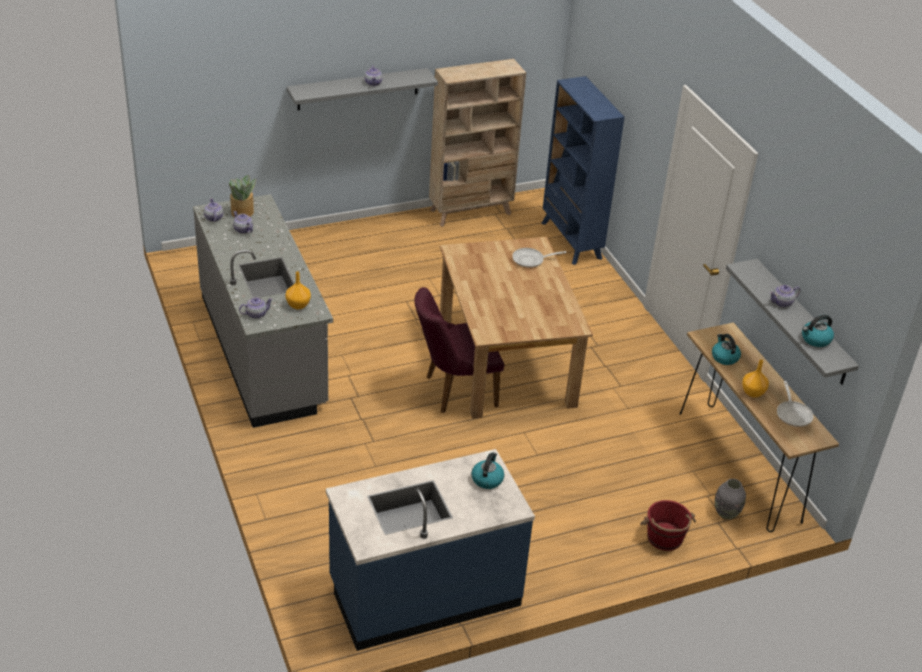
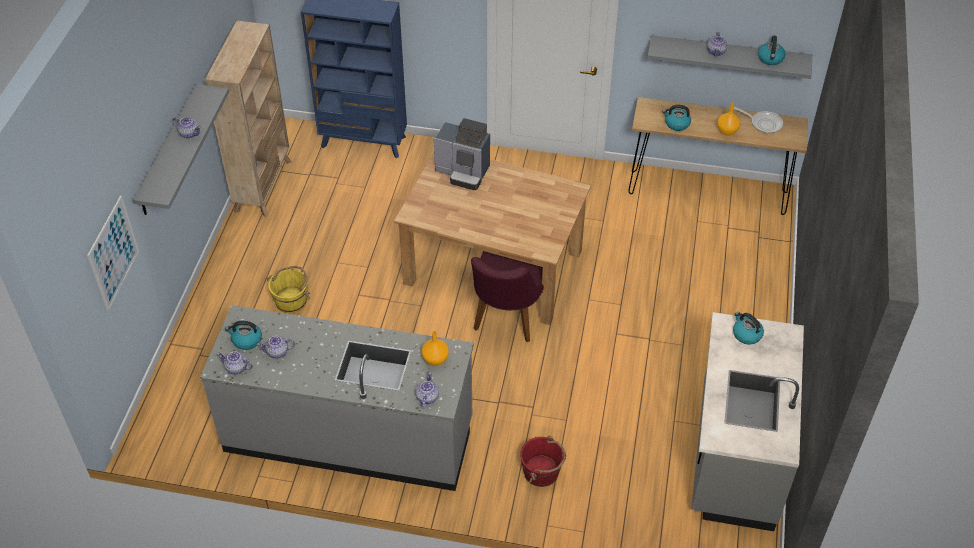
camera: 55 degrees left, 10 degrees up
(239, 104) = (113, 253): none -> picture
(243, 212) = (246, 340): potted plant -> kettle
(369, 271) = (291, 300): none -> yellow bucket
(424, 593) = (734, 455): blue counter -> grey counter
(531, 260) = (463, 172): frying pan -> coffee machine
(665, 538) = (757, 276): red bucket -> red bucket (541, 472)
(726, 513) = (752, 227): grey vase -> none

